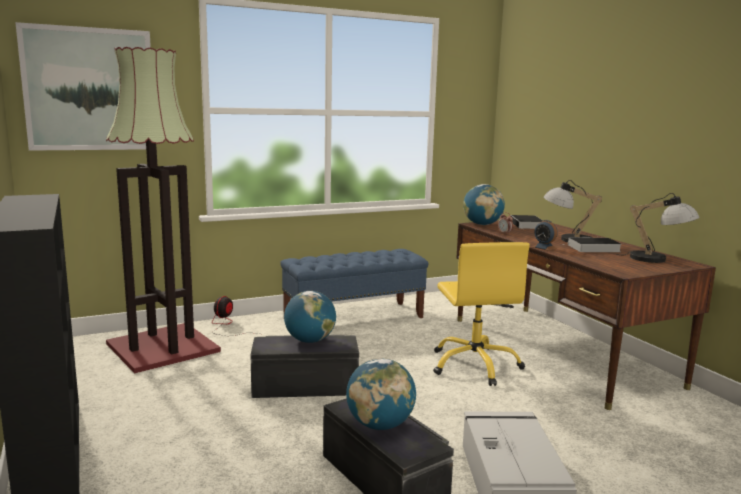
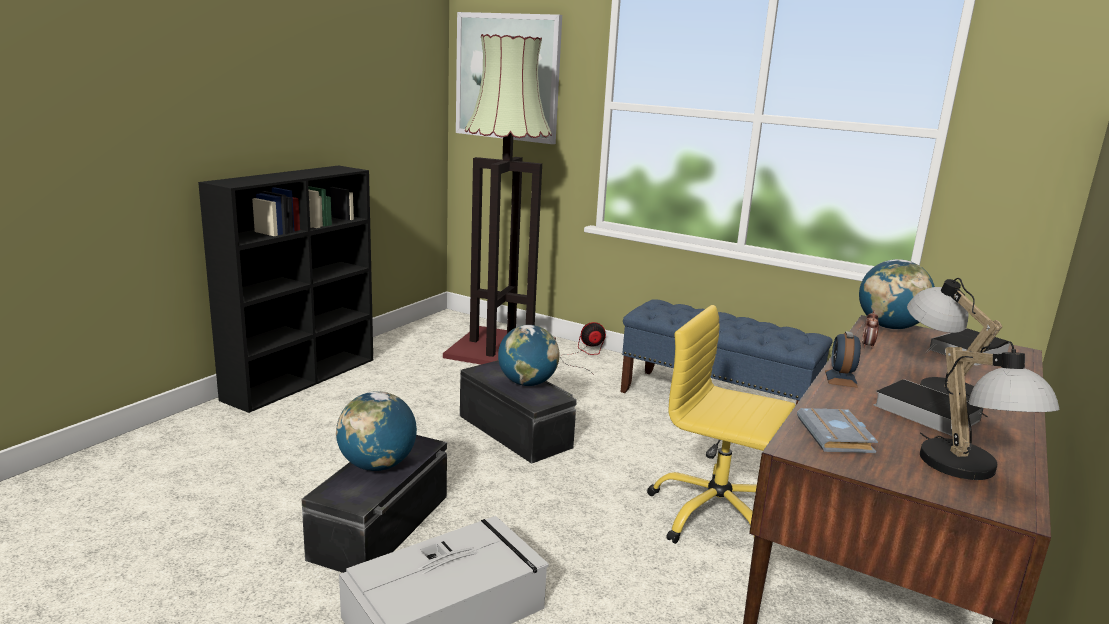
camera: 55 degrees right, 5 degrees up
(475, 365) = (715, 515): yellow office chair -> yellow office chair turned 75 degrees clockwise
(614, 265) = (837, 437): none -> grey book

